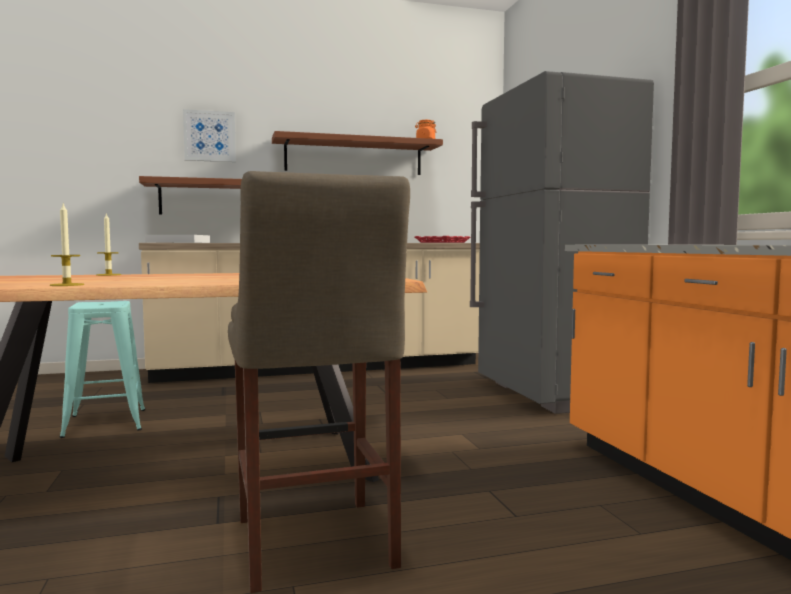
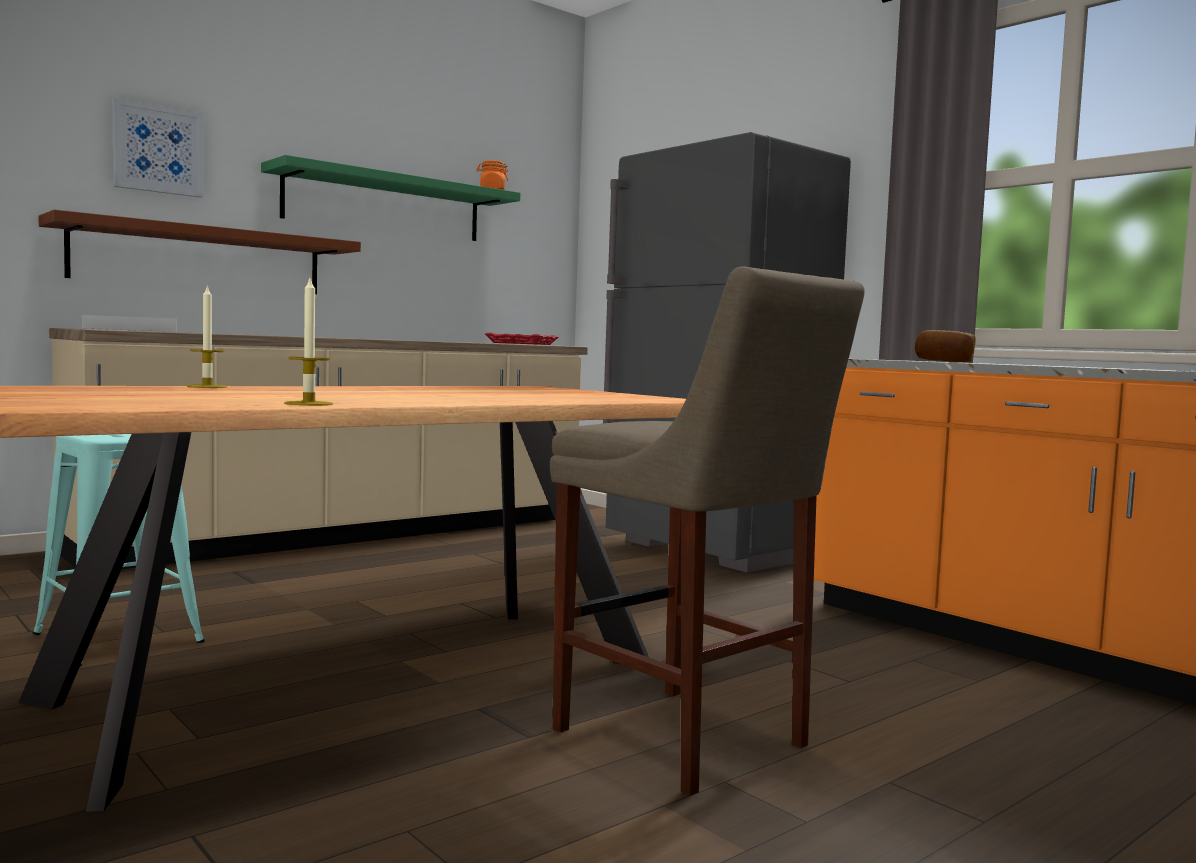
camera: 25 degrees left, 0 degrees up
(354, 157) = (385, 206): brown shelf -> green shelf
(685, 244) = (944, 361): none -> bread

